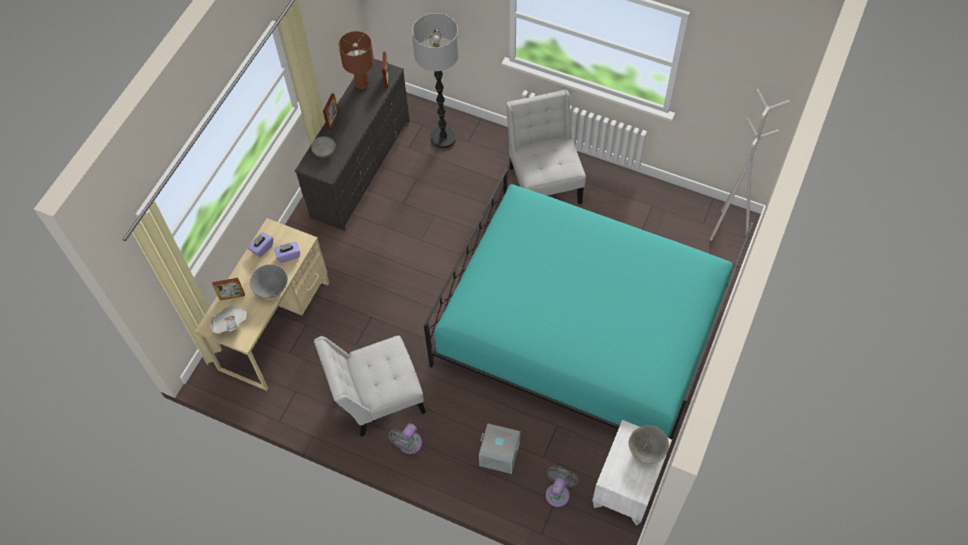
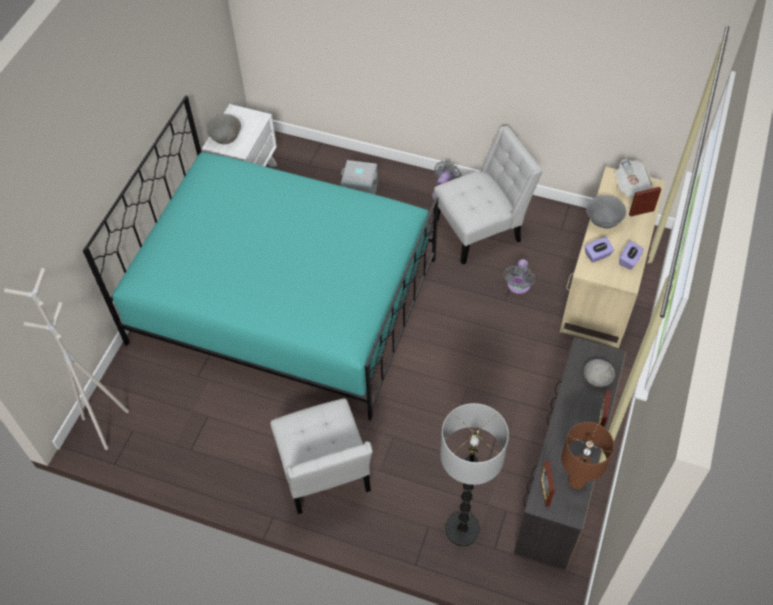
camera: 175 degrees right, 5 degrees down
(558, 492) = (306, 170): grey fan -> grey fan (518, 287)

